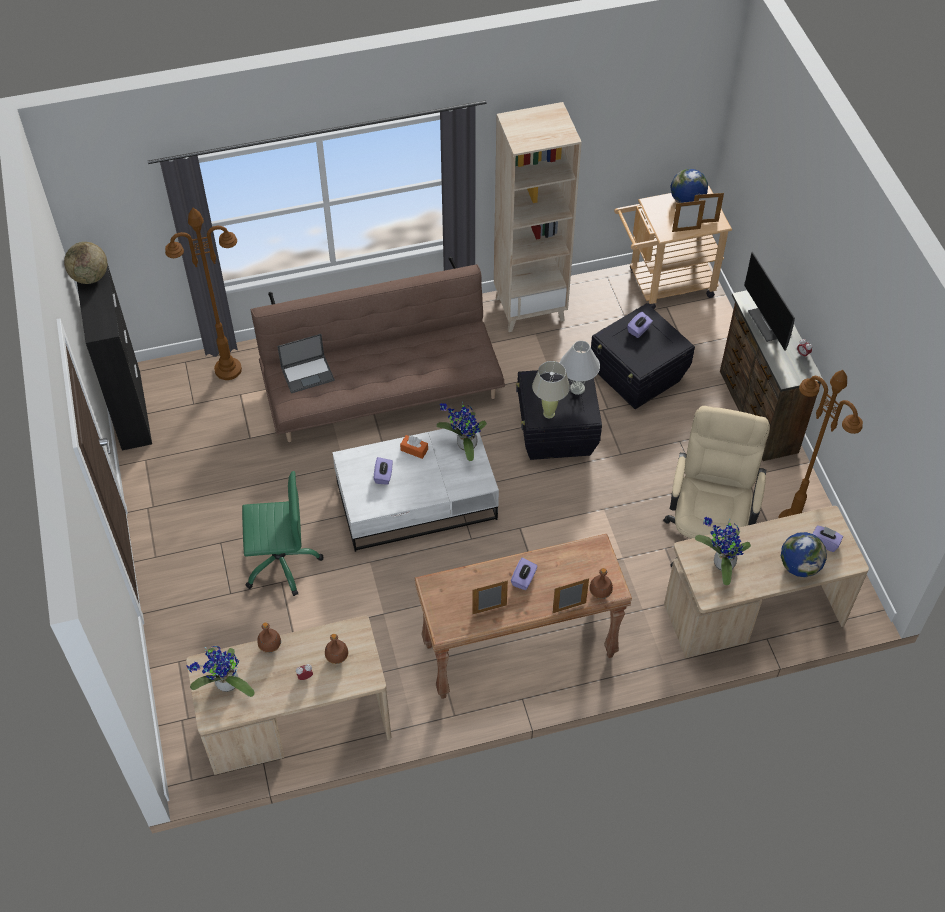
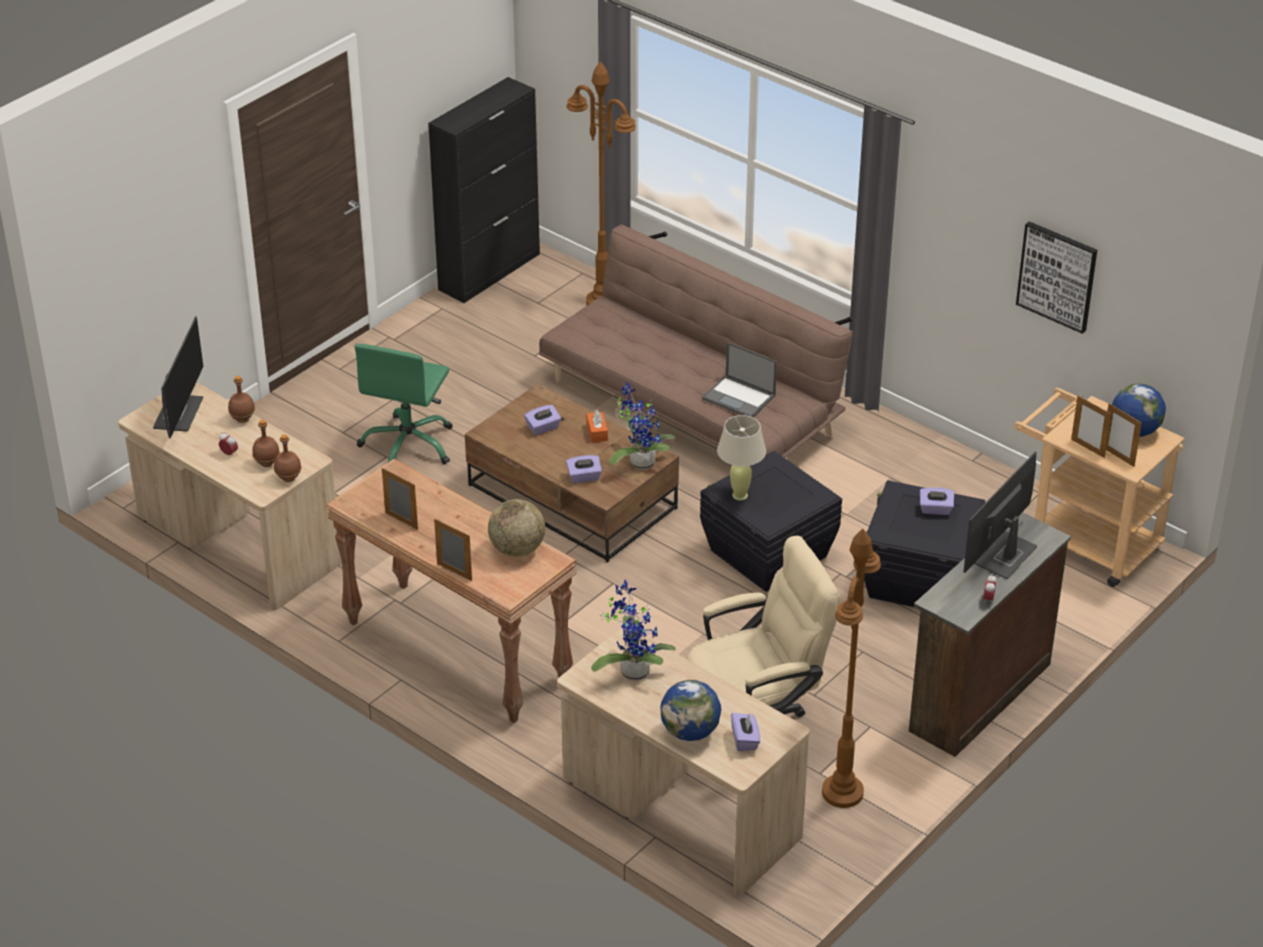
camera: 55 degrees right, 15 degrees down
(90, 277) = (506, 89): globe -> globe (517, 549)
(225, 685) = (178, 413): potted plant -> monitor
(281, 562) = (408, 445): green office chair -> green office chair turned 60 degrees clockwise
(308, 373) = (617, 323): laptop -> laptop (739, 397)
(417, 500) = (573, 497): white coffee table -> brown coffee table
(524, 579) = (460, 528): purple tissue box -> purple tissue box (584, 477)
(530, 308) = (921, 457): beige bookcase -> none
(577, 388) = (798, 500): white table lamp -> none
(600, 594) = (492, 586): brown bottle -> brown bottle (288, 478)
(603, 140) = (1057, 276): none -> picture

